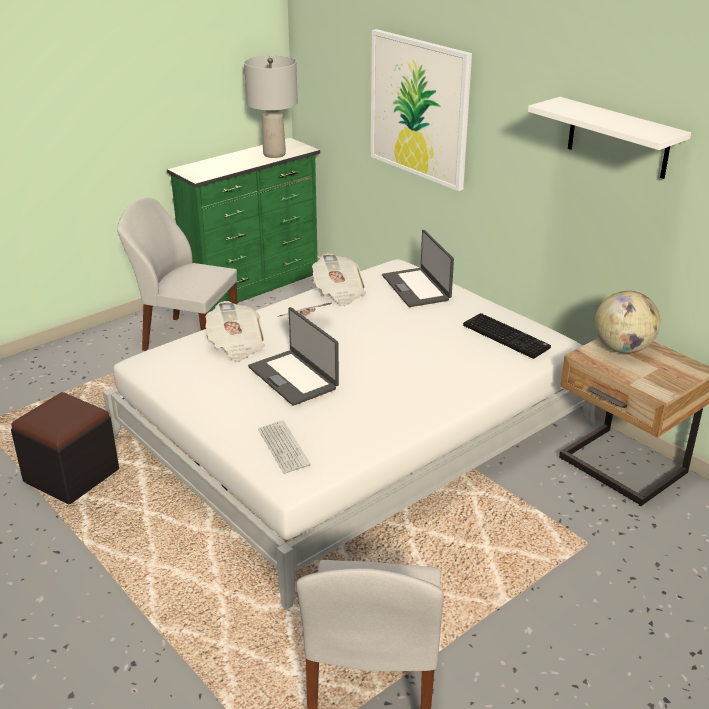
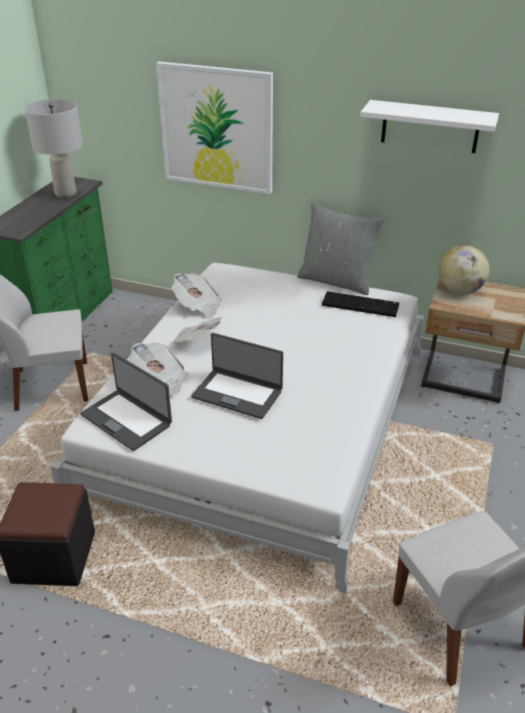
camera: 30 degrees left, 5 degrees up
(283, 447) = (289, 459): keyboard -> none
(417, 288) = (254, 283): laptop -> laptop (127, 419)
(508, 308) = (337, 281): none -> grey pillow

